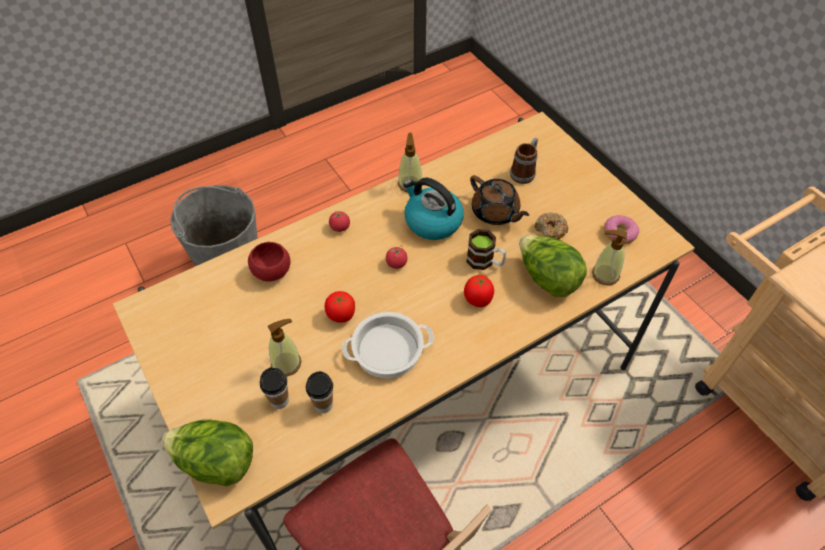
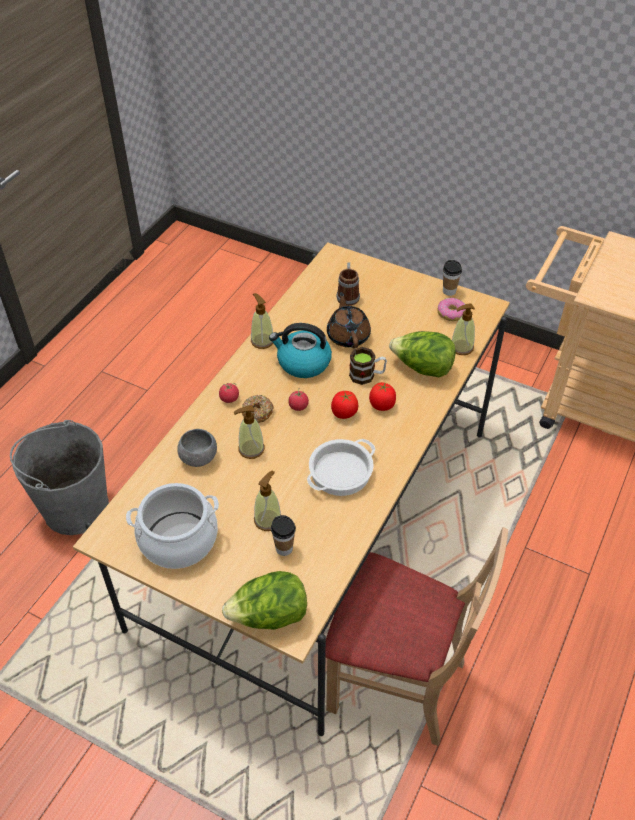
camera: 30 degrees left, 5 degrees down
(197, 342) = (179, 540): none -> cooking pot
(272, 272) = (199, 458): red bowl -> grey bowl
(323, 285) = (251, 449): none -> soap dispenser
(323, 404) = (321, 534): cup -> cup (449, 291)
(341, 315) = (283, 464): tomato -> tomato (344, 413)
(495, 213) = (348, 335): brown teapot -> brown teapot turned 120 degrees counterclockwise
(550, 230) = (399, 332): donut -> donut (258, 412)

